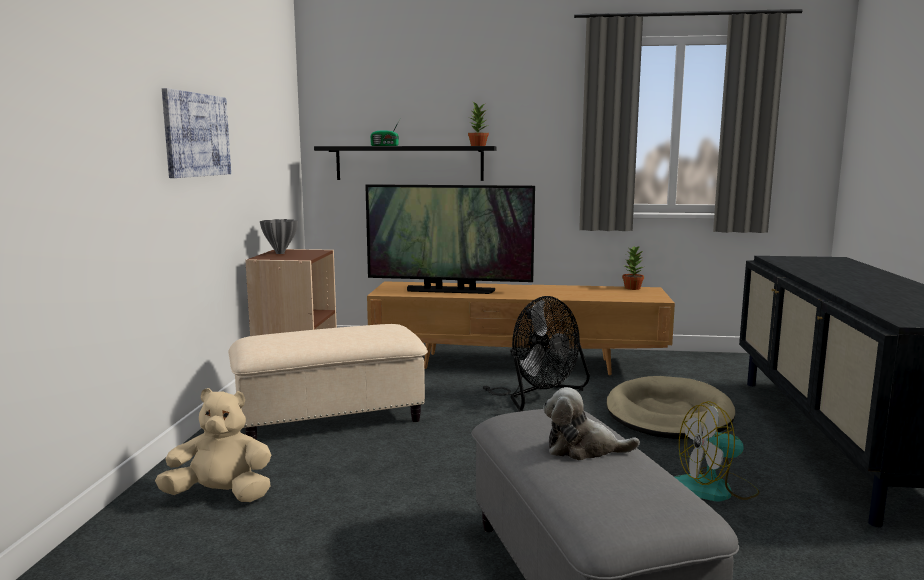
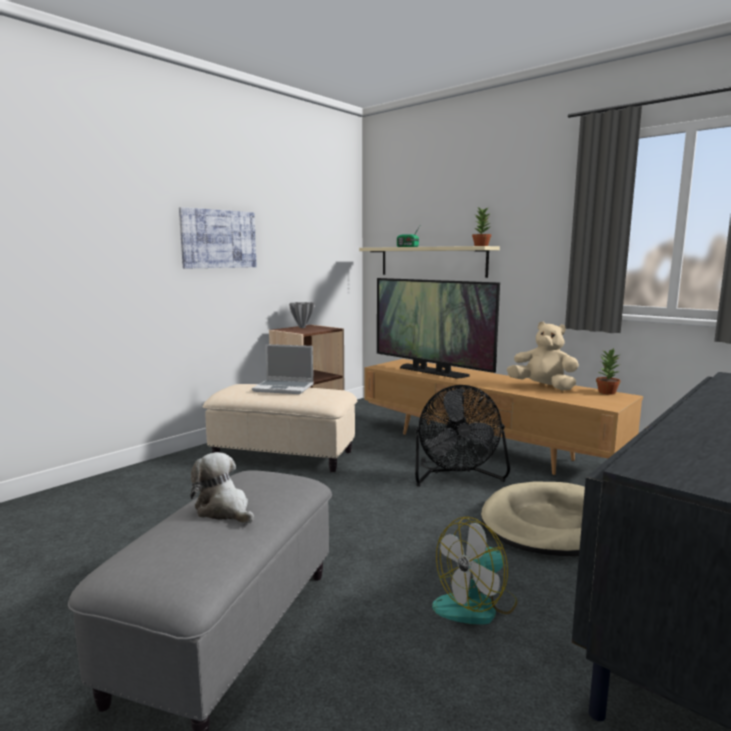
camera: 35 degrees right, 0 degrees up
(221, 495) = (152, 485): beige plush toy -> beige plush toy (543, 387)
(330, 331) = (284, 388): none -> laptop
(409, 163) = (432, 261): black shelf -> beige shelf
(715, 488) = (476, 605): fan -> fan turned 60 degrees counterclockwise

